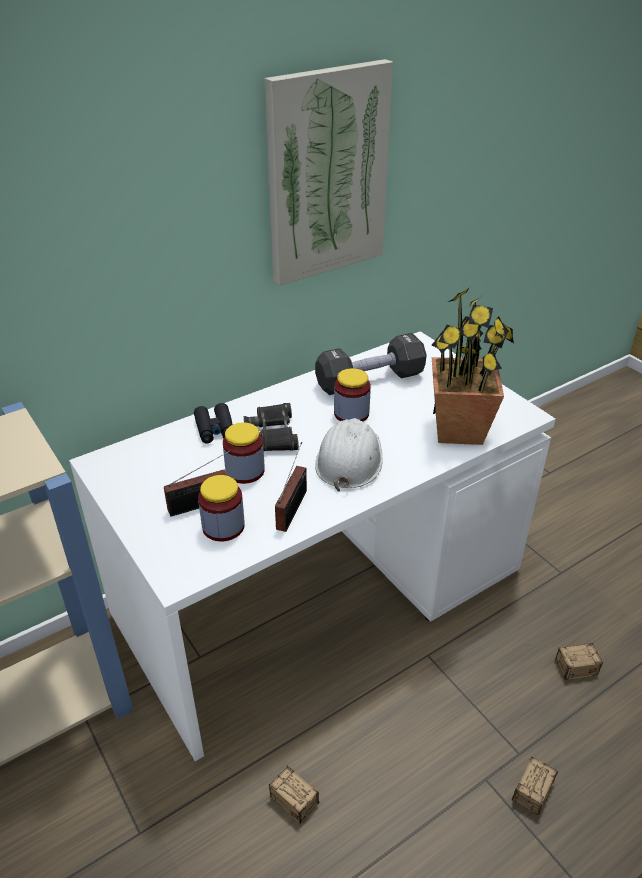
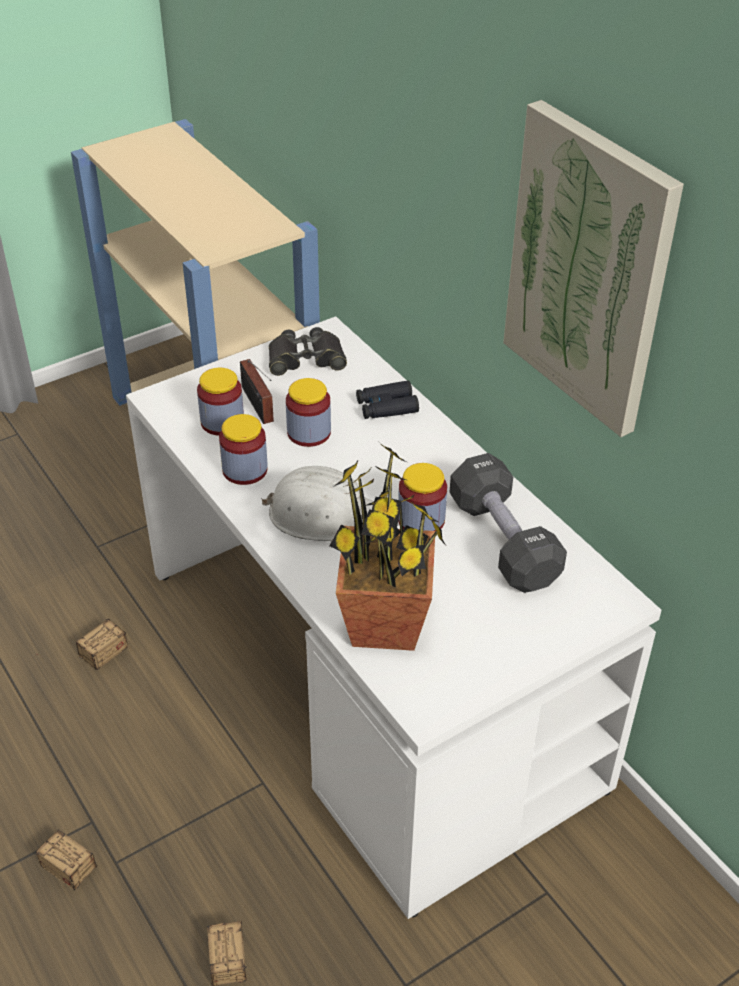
camera: 90 degrees right, 5 degrees up
(273, 434) = (377, 452): black binoculars -> black binoculars (306, 359)
(293, 507) = (245, 470): radio -> jar

